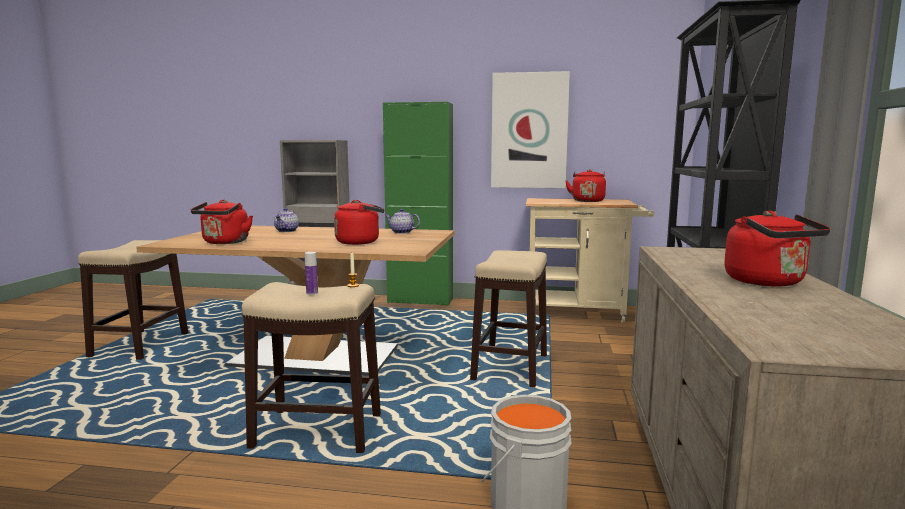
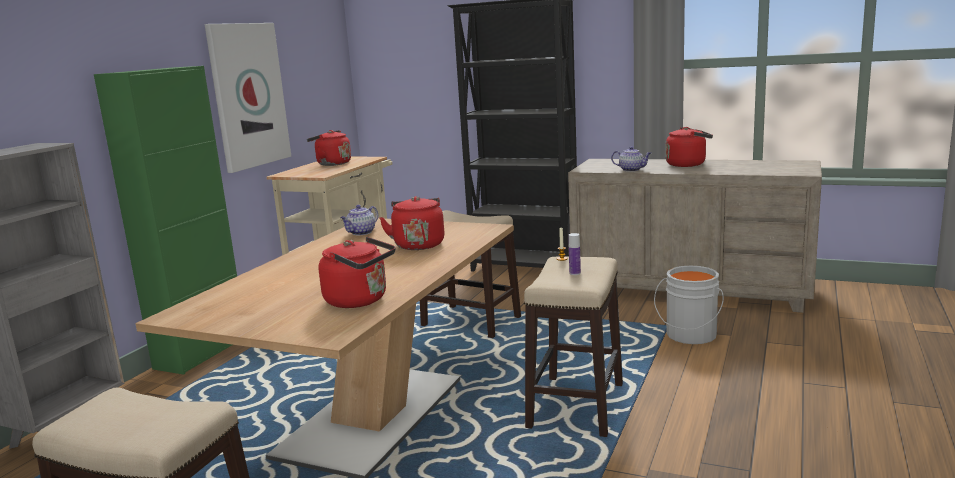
camera: 75 degrees left, 5 degrees up
(286, 231) = (281, 279): teapot -> teapot (632, 170)

